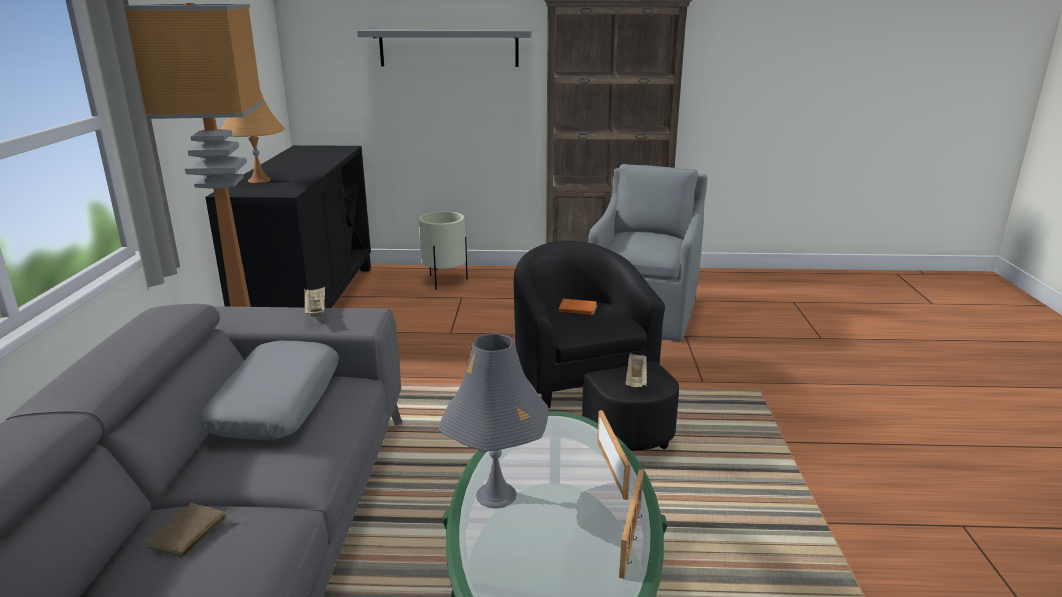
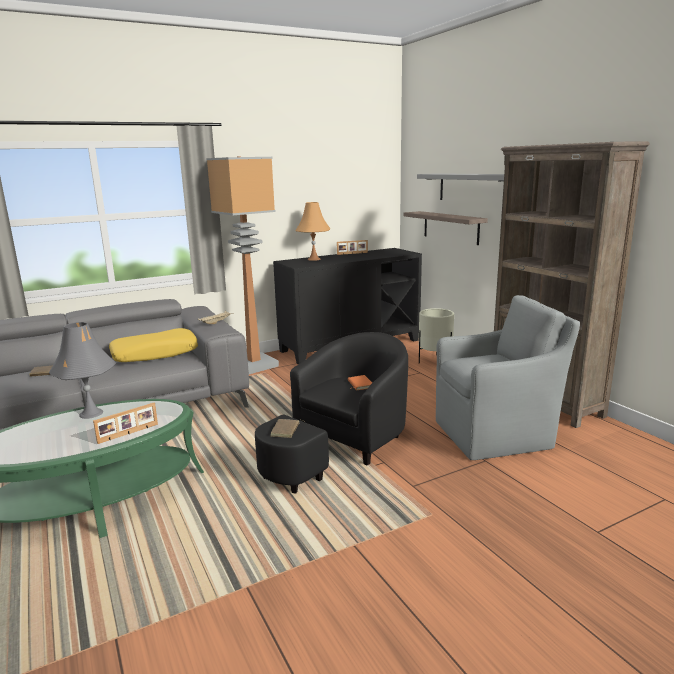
camera: 60 degrees right, 5 degrees down
(277, 403) = (155, 354): grey pillow -> yellow pillow
(407, 103) = (450, 227): none -> shelf
(632, 539) = (58, 452): picture frame -> picture frame (352, 253)
(636, 381) = (286, 430): beige tray -> brown book

